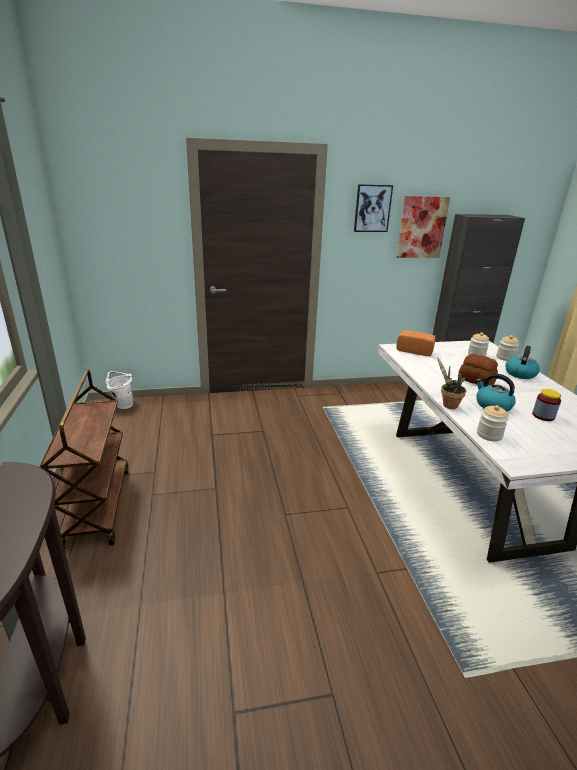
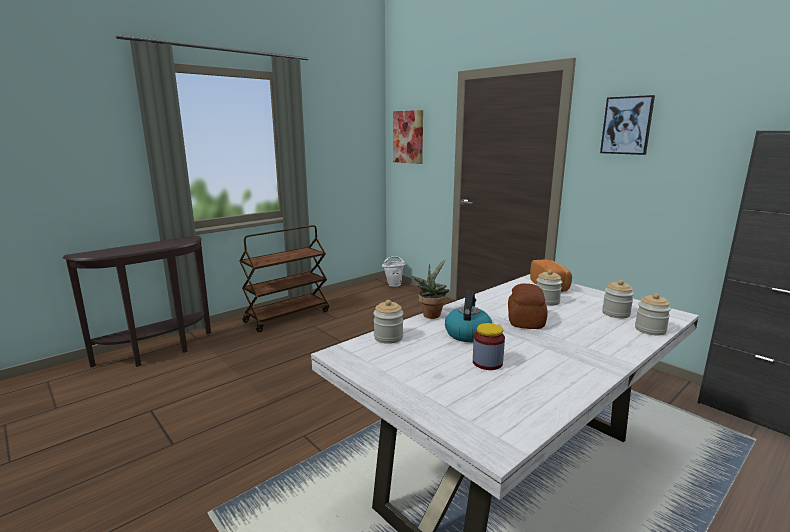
camera: 60 degrees right, 10 degrees down
(421, 227) = (704, 150): picture -> picture (408, 137)
(444, 362) = (547, 301): none -> jar
(520, 373) = (610, 342): kettle -> none

